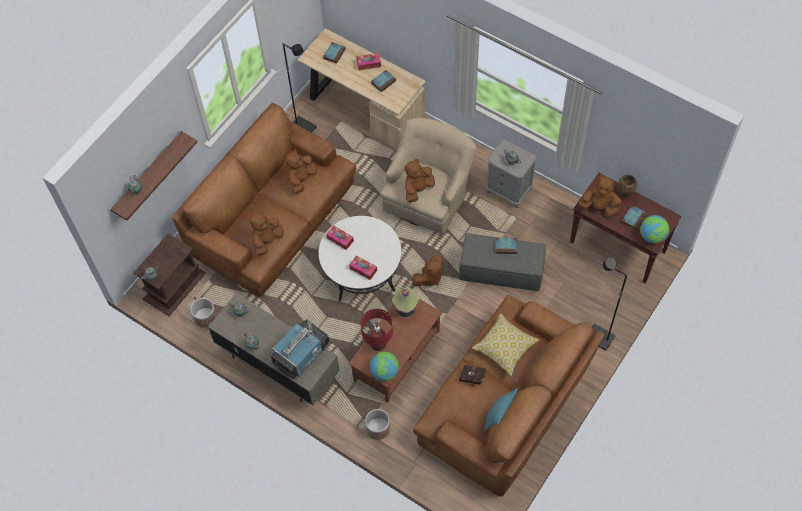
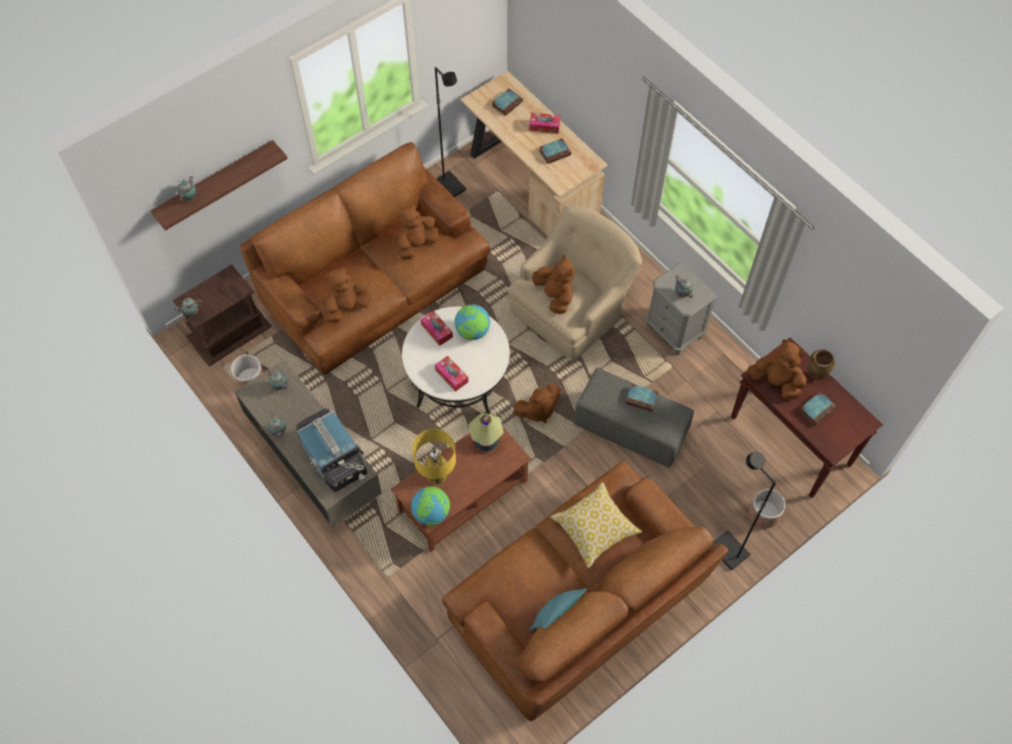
camera: 15 degrees right, 0 degrees up
(301, 354) = (334, 459): television -> television turned 90 degrees clockwise
(378, 343) = (436, 474): red table lamp -> yellow table lamp
(378, 428) = (407, 582): planter -> planter (764, 514)
(418, 189) = (555, 296): brown plush toy -> brown plush toy turned 90 degrees clockwise
(473, 378) = (540, 556): red book -> none
(652, 236) = (835, 440): globe -> globe (472, 332)

